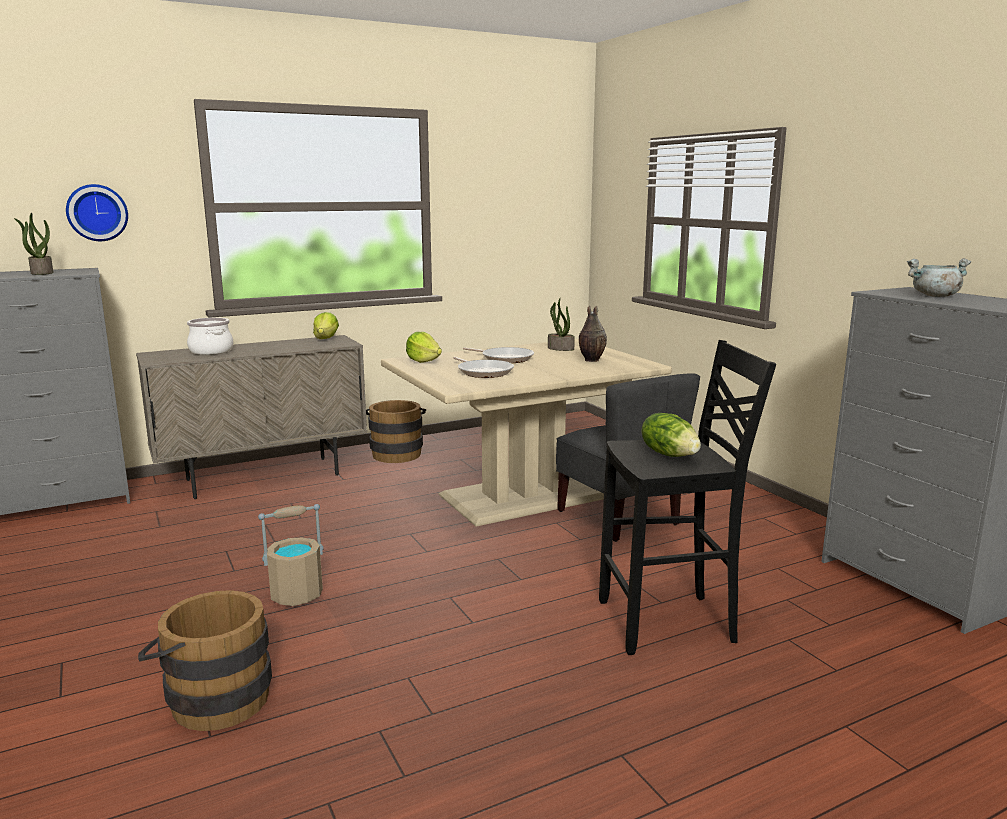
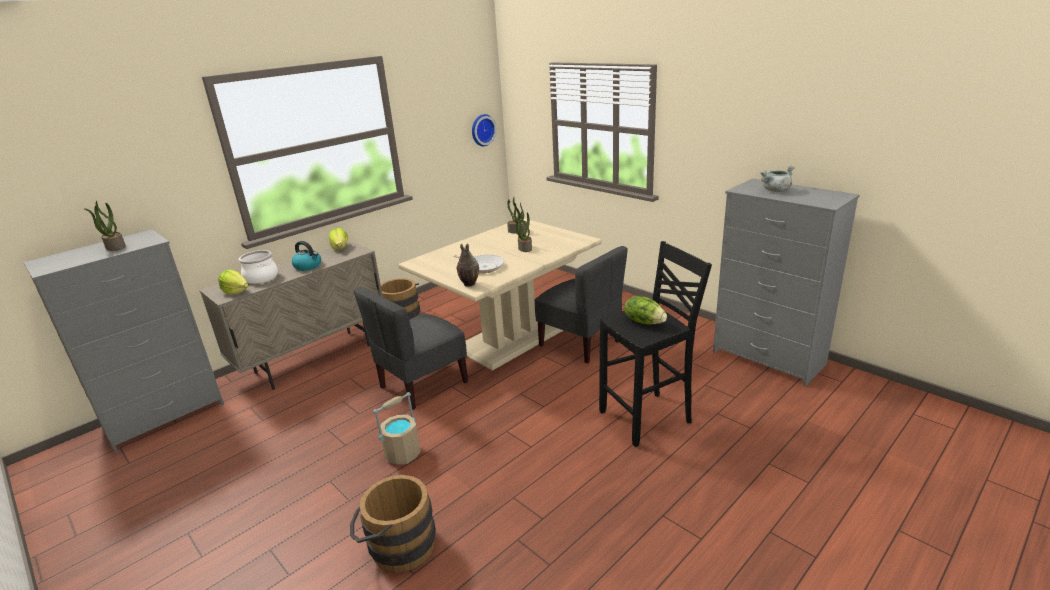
camera: 15 degrees left, 10 degrees up
(97, 212) = (141, 184): wall clock -> wall clock (482, 130)
(273, 348) = (308, 266): none -> kettle
(374, 525) = (422, 384): none -> grey chair
(423, 361) = (431, 261): lettuce -> lettuce (236, 292)
(505, 358) = (487, 249): frying pan -> none
(555, 363) = (524, 248): none -> potted plant
(590, 360) = (546, 241): vase -> vase (468, 284)

